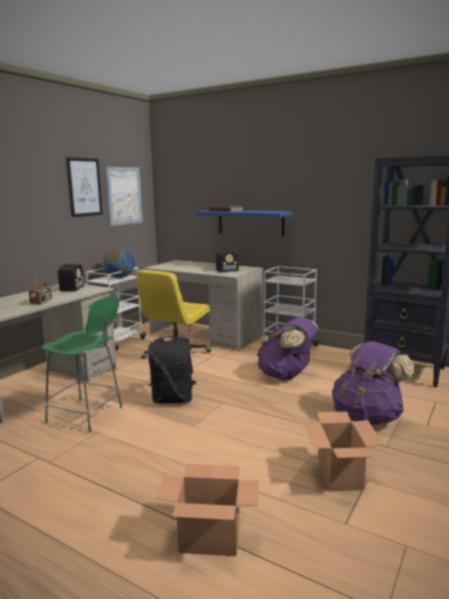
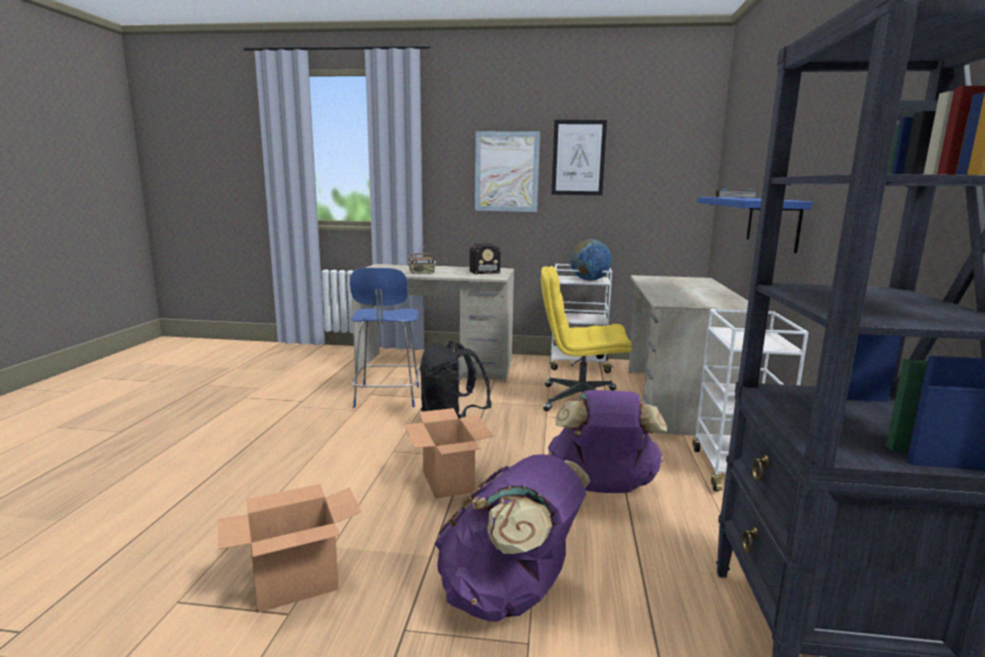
camera: 65 degrees right, 0 degrees up
(87, 415) = (387, 397): green stool -> blue stool
(124, 196) = (649, 172): picture -> picture (506, 172)
(210, 539) = (165, 508): cardboard box -> cardboard box (448, 482)
(219, 271) = (681, 296): radio -> none

